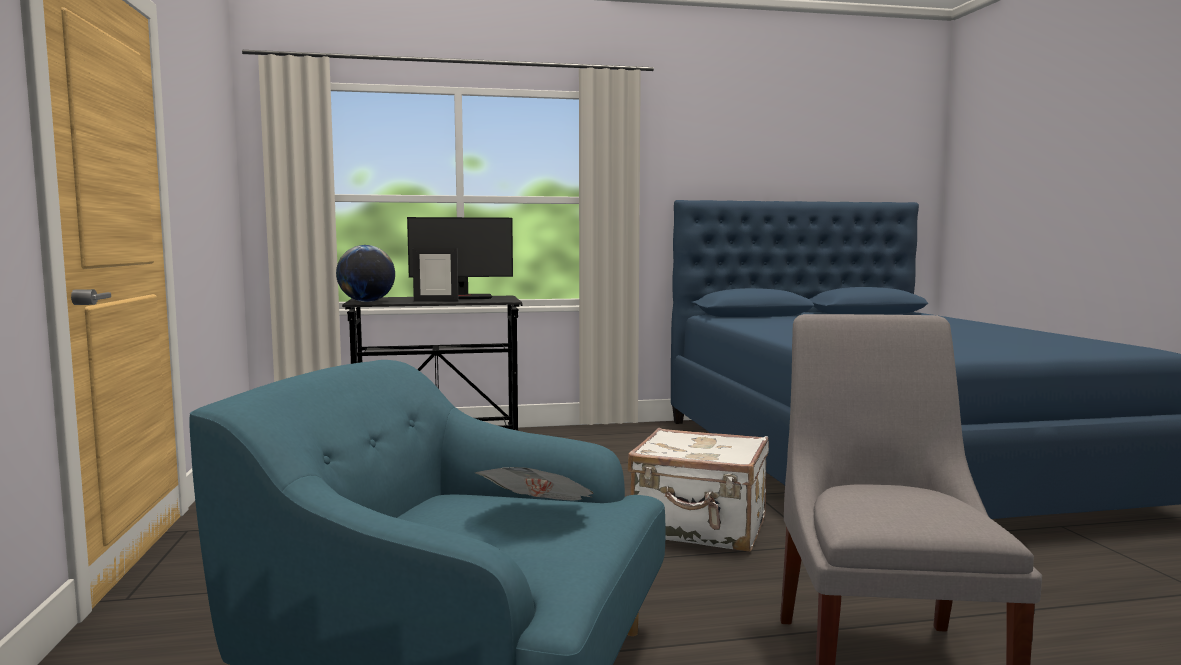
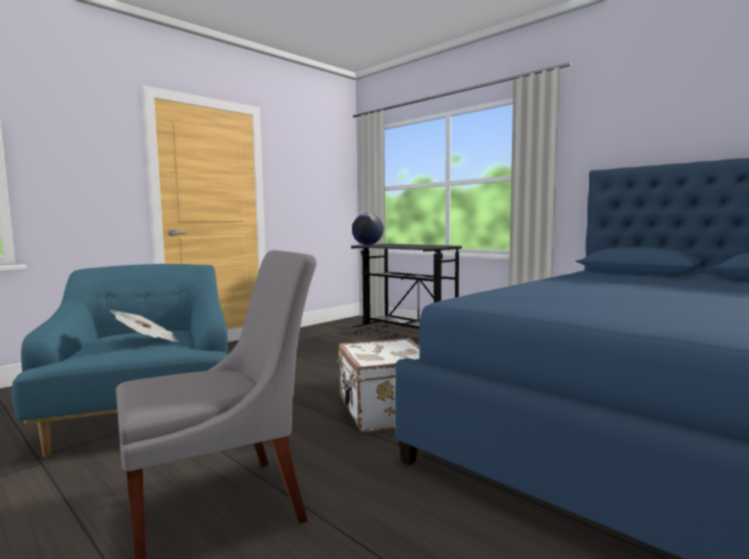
camera: 55 degrees right, 0 degrees up
(436, 301) = (395, 246): picture frame -> none
(462, 297) = (424, 245): monitor -> none

